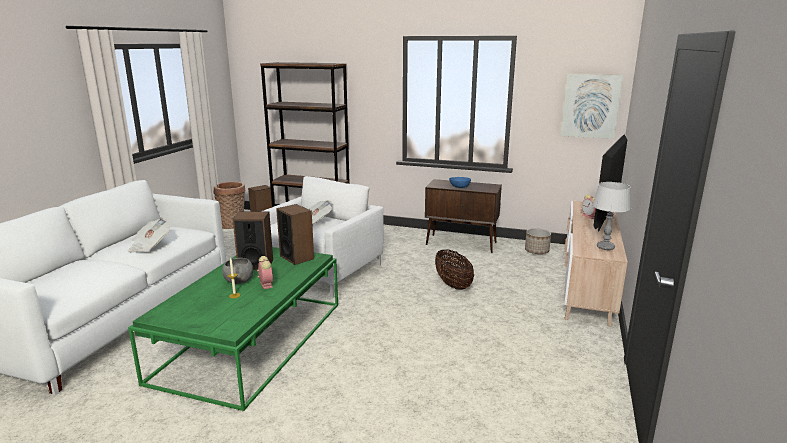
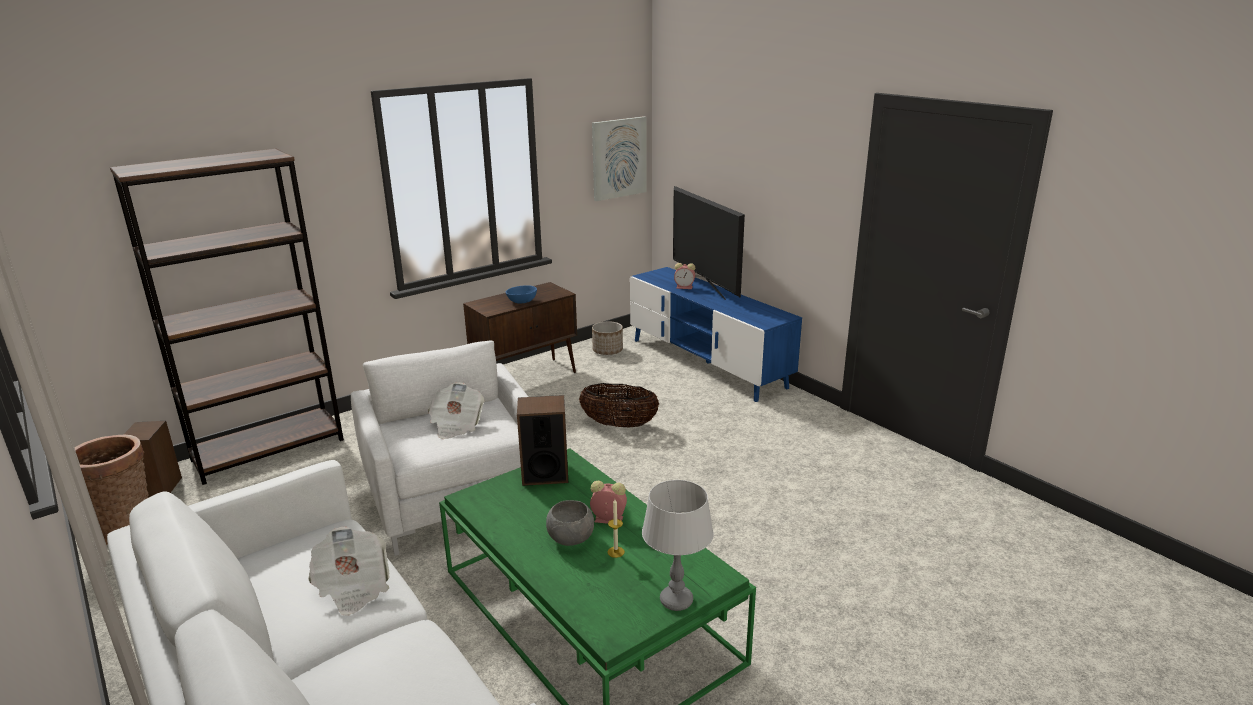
camera: 55 degrees left, 5 degrees up
(255, 264) = (527, 511): speaker -> none
(586, 285) = (707, 363): beige tv stand -> blue tv stand
(605, 247) = (764, 312): grey table lamp -> grey table lamp (676, 601)

